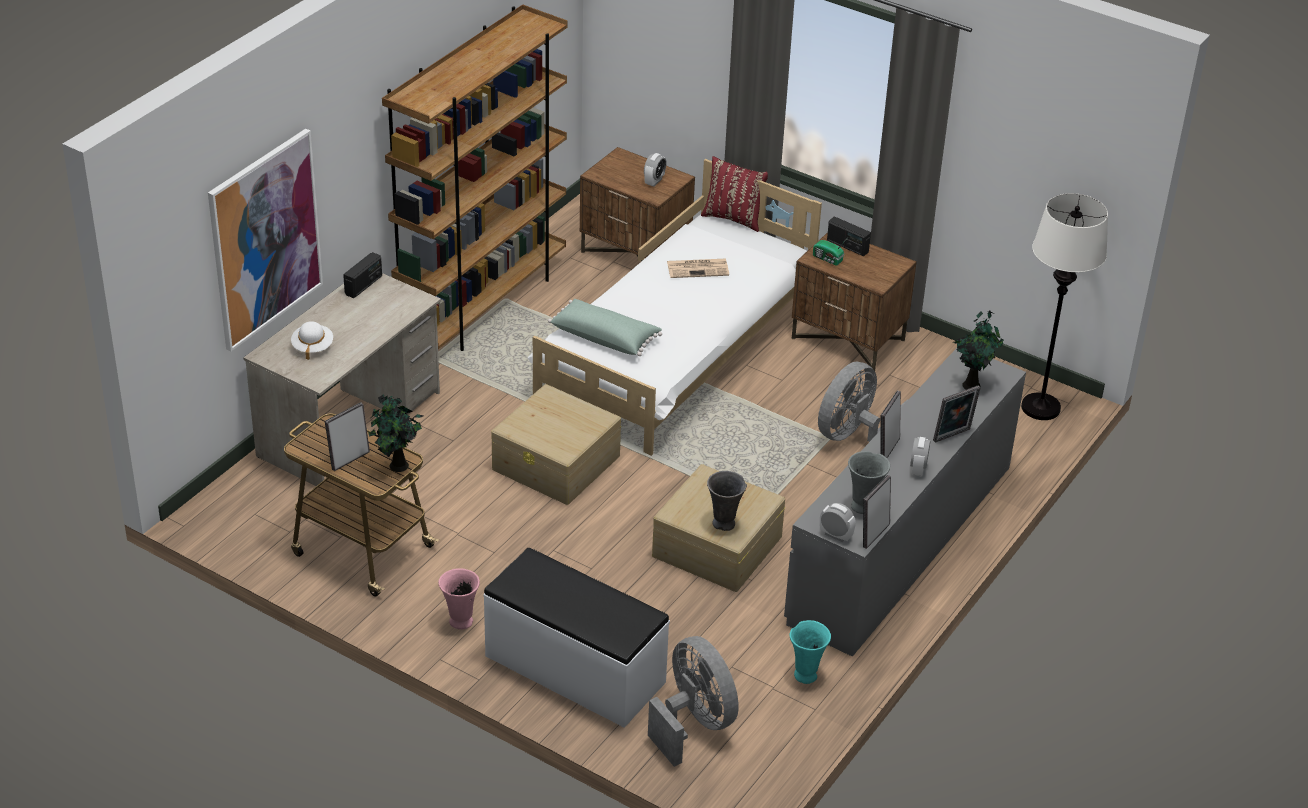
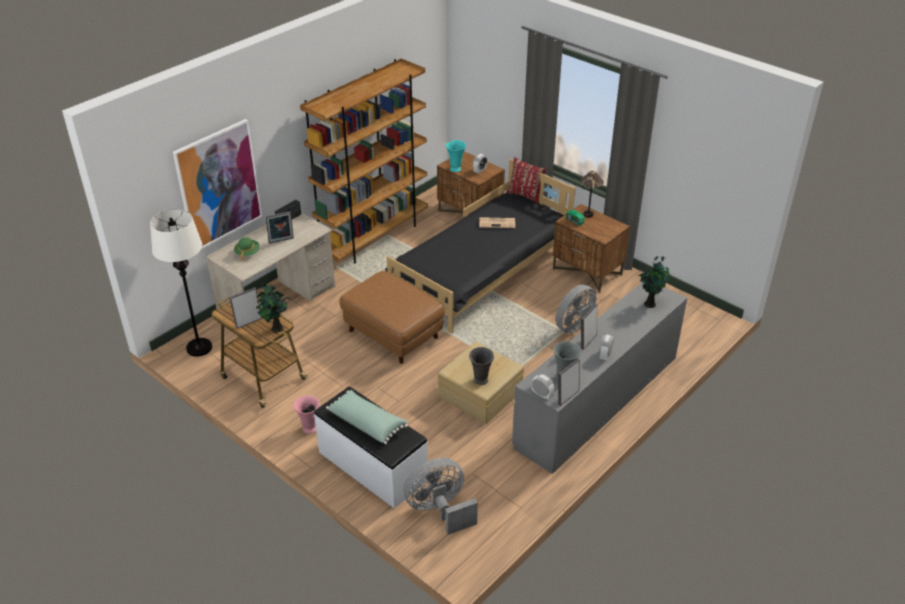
camera: 10 degrees right, 0 degrees up
(312, 347) = (247, 253): white hat -> green hat
(557, 463) = (394, 333): beige storage box -> brown ottoman
(605, 337) = (431, 259): green pillow -> green pillow (367, 423)
(677, 352) = (482, 272): white bed -> black bed
(694, 724) = (439, 510): grey fan -> grey fan turned 90 degrees counterclockwise
(806, 674) = (519, 483): turquoise vase -> turquoise vase (456, 169)
(847, 246) = (588, 214): radio -> table lamp
(953, 436) = (632, 336): picture frame -> picture frame (281, 241)
(1041, 407) = (701, 321): white floor lamp -> white floor lamp (199, 348)

